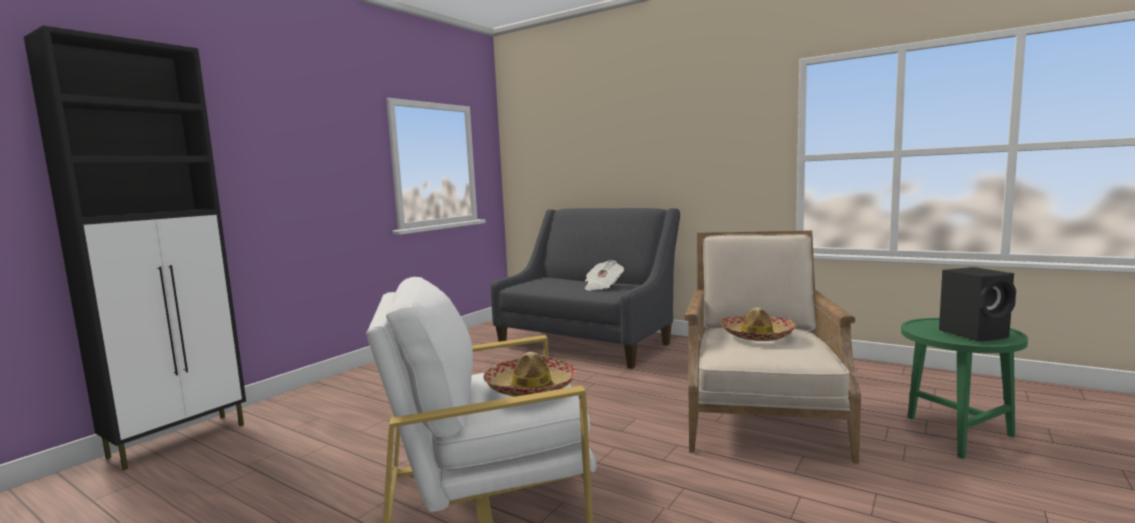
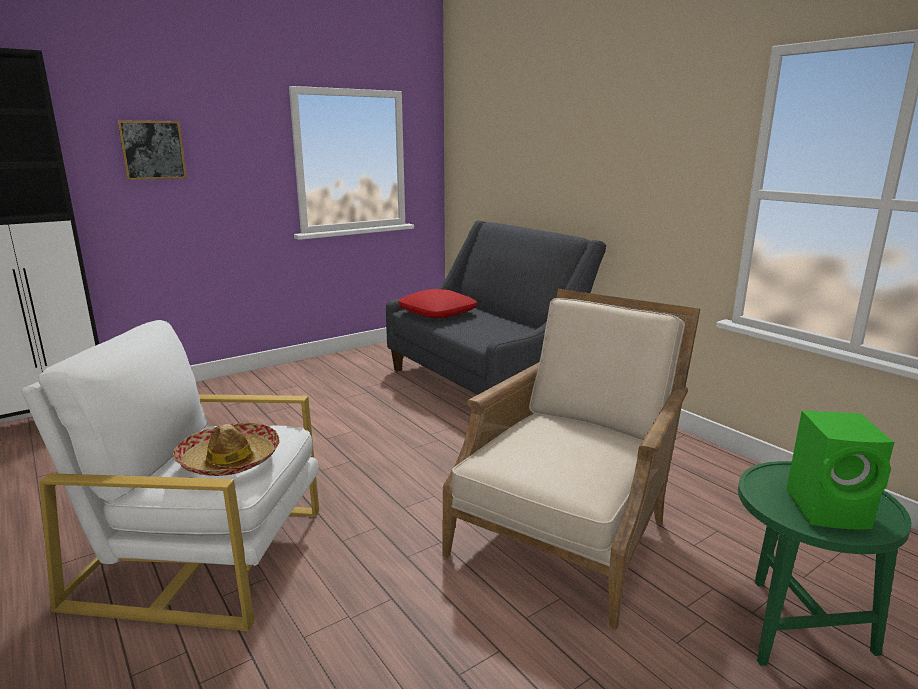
camera: 20 degrees right, 10 degrees up
(275, 151) = (152, 150): none -> picture
(542, 285) = (438, 313): none -> red pillow
(602, 287) = (494, 326): newspaper -> none
(757, 335) = (560, 439): hat -> none
(975, 334) = (830, 510): black speaker -> green speaker

